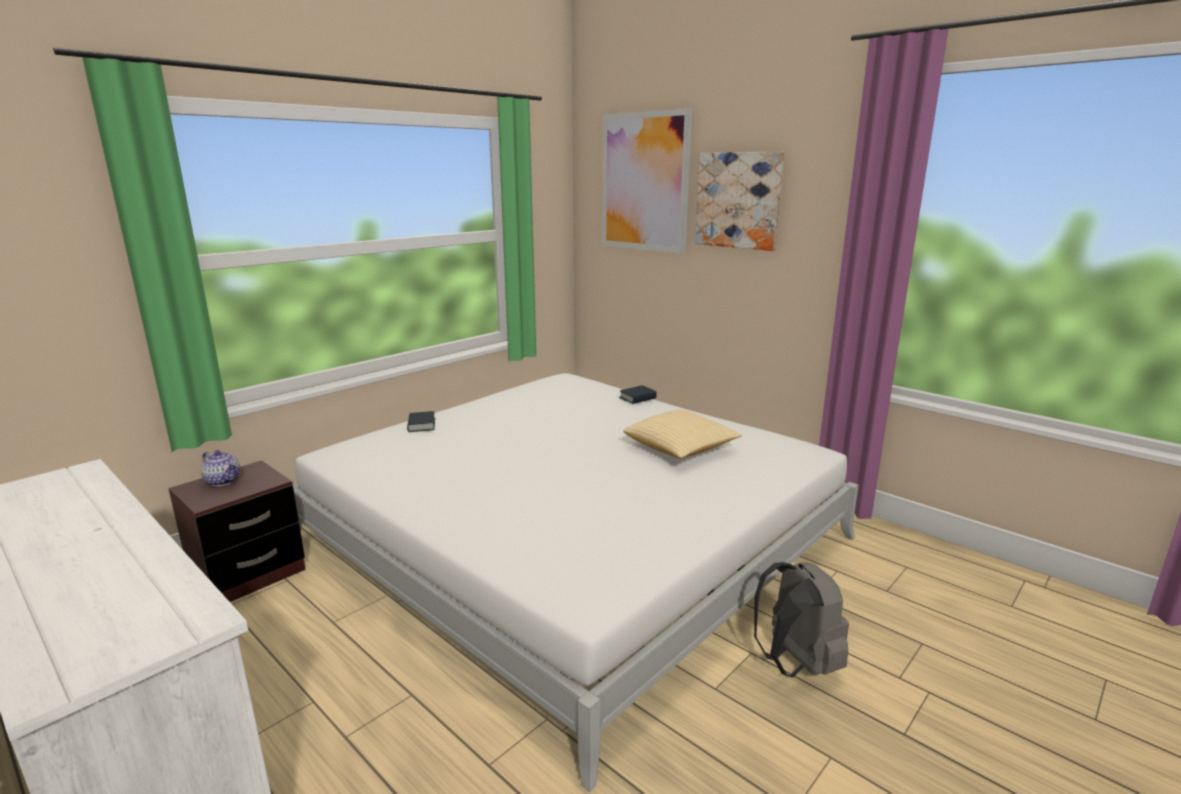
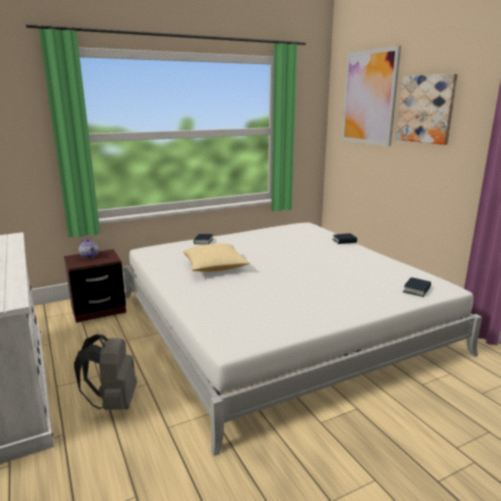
camera: 20 degrees right, 0 degrees up
(680, 449) = (351, 273): pillow -> pillow (215, 268)
(781, 462) = (417, 290): none -> book
(795, 663) = (384, 421): grey backpack -> grey backpack (113, 402)

